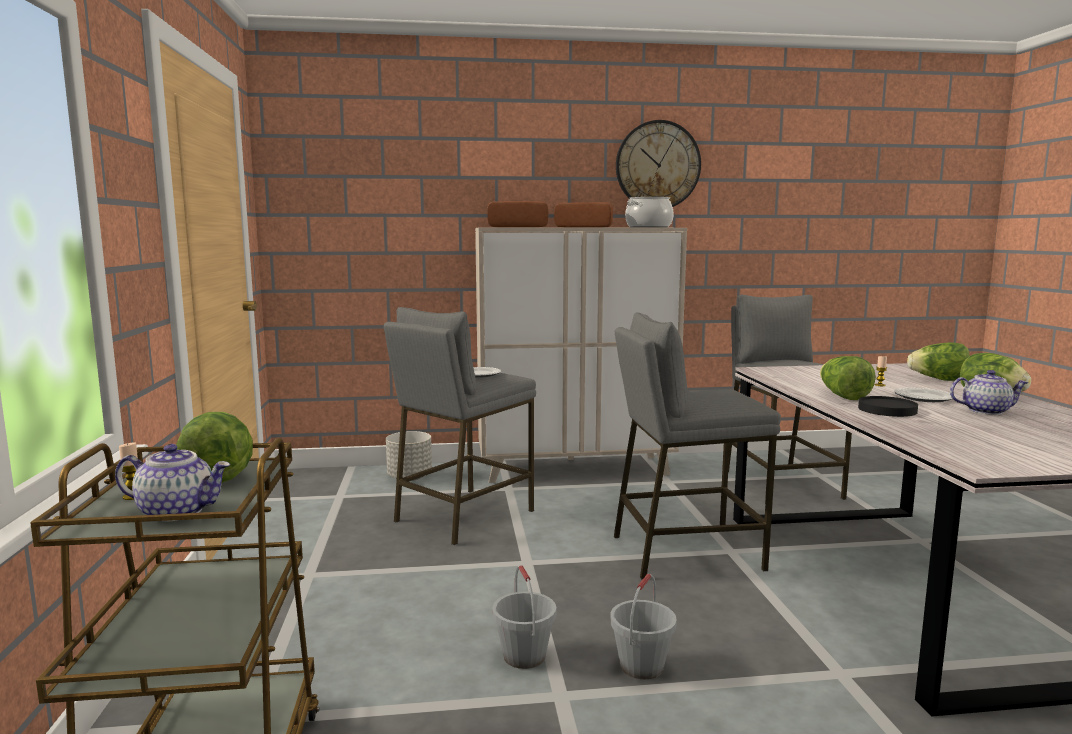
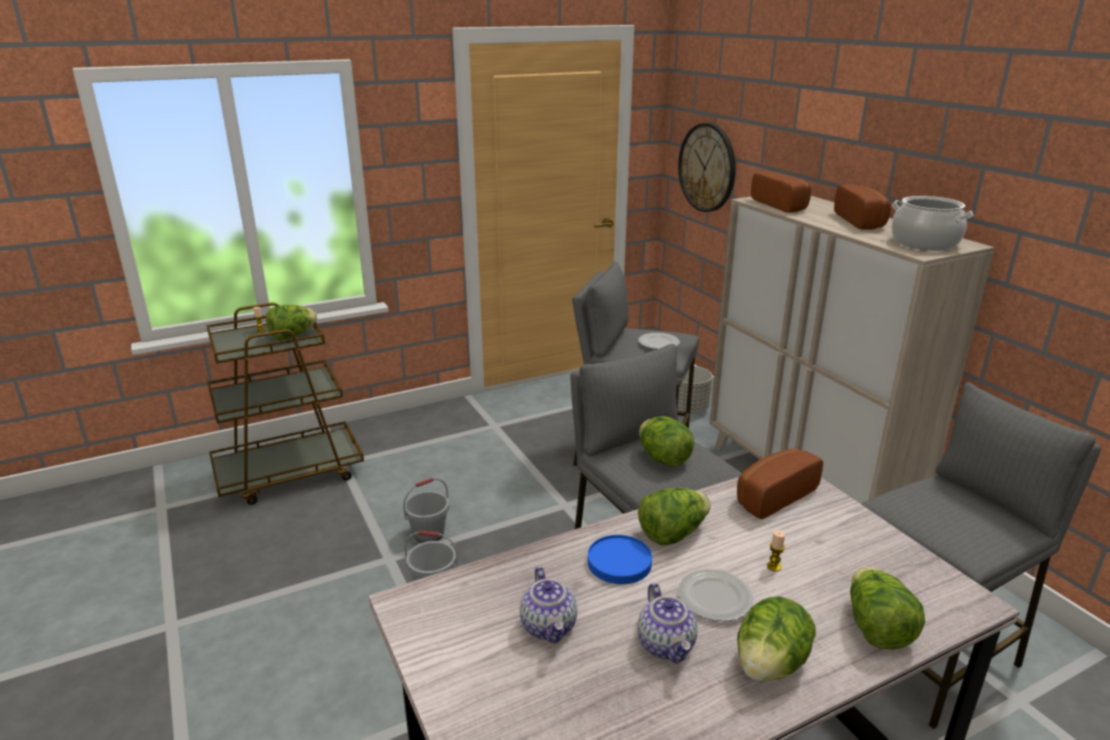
camera: 70 degrees right, 15 degrees up
(178, 512) = (241, 344): teapot -> teapot (549, 626)
(657, 165) = (1008, 151): wall clock -> wall clock (707, 167)
(707, 396) = (663, 459): none -> lettuce
(788, 375) = (772, 495): none -> bread
(887, 410) = (619, 563): black plate -> blue plate

